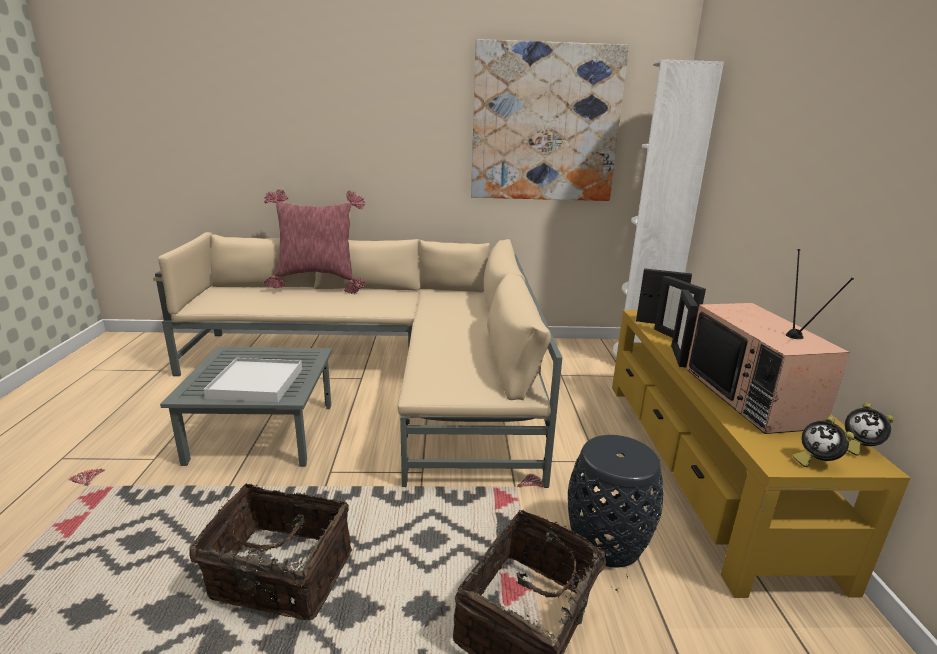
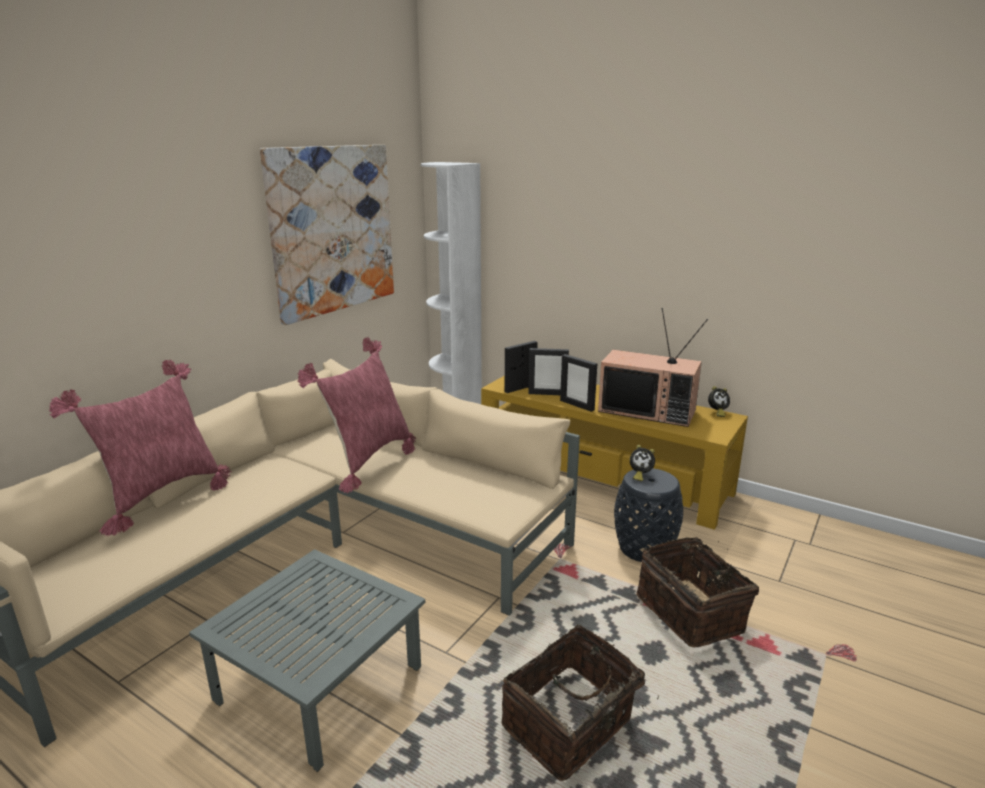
camera: 55 degrees left, 0 degrees up
(256, 383) = (341, 618): white tray -> none
(433, 320) = (366, 468): none -> red pillow
(815, 461) = (722, 428): alarm clock -> alarm clock (639, 475)

